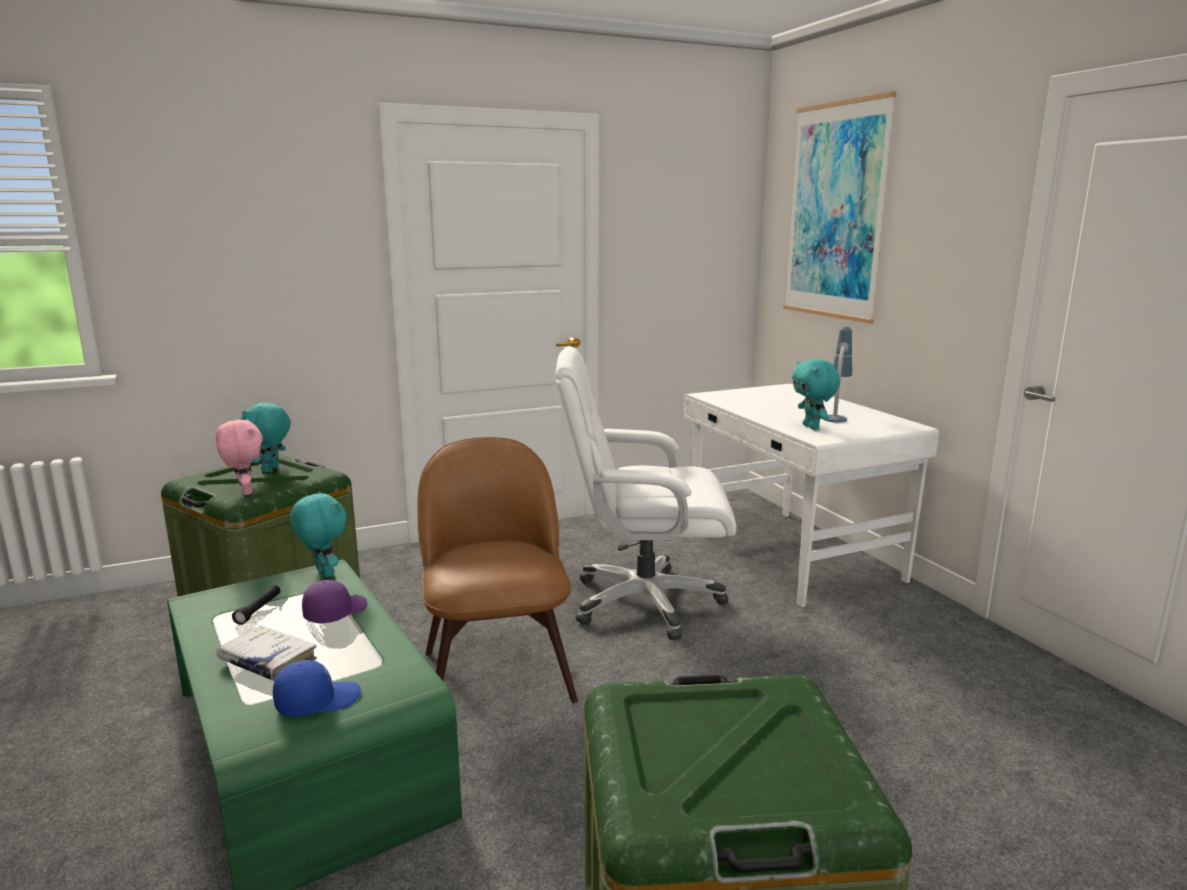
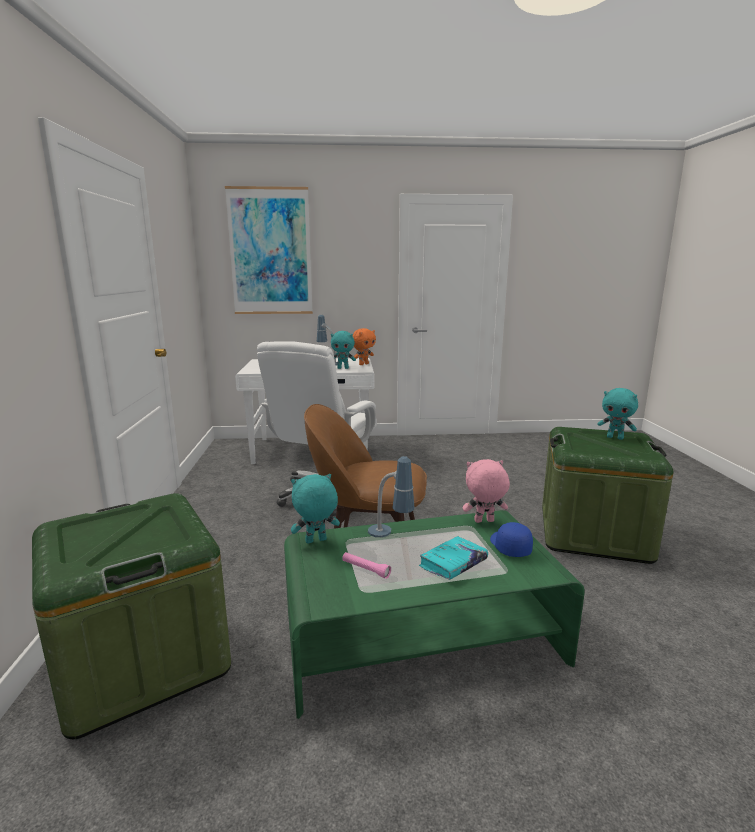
camera: 70 degrees left, 0 degrees up
(245, 492) = (160, 539): pink plush toy -> pink plush toy (484, 521)
(258, 610) = (365, 569): black flashlight -> pink flashlight
(268, 661) = (453, 564): white book -> turquoise book
(271, 469) = (100, 527): turquoise plush toy -> turquoise plush toy (615, 438)
(335, 612) = (390, 538): purple cap -> table lamp
(868, 433) = (363, 364): none -> orange plush toy

